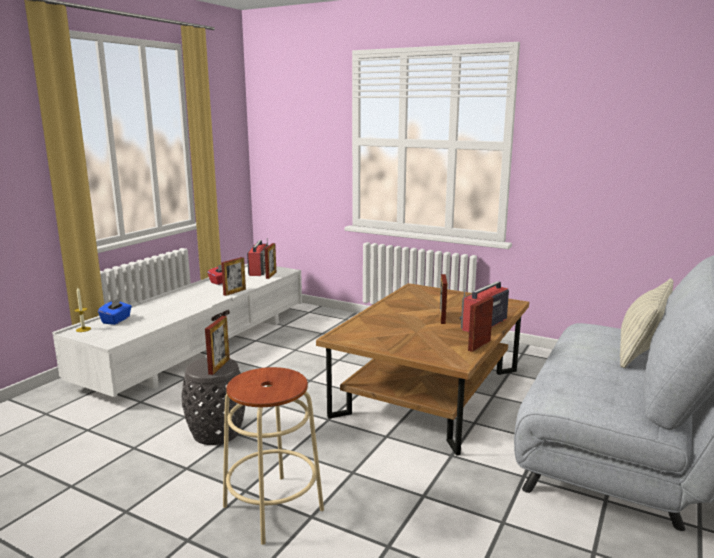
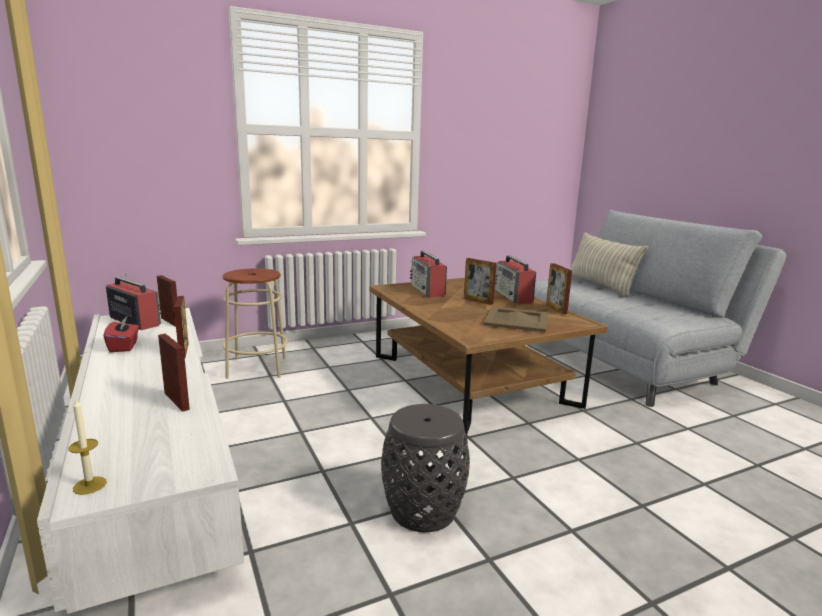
camera: 55 degrees left, 0 degrees up
(116, 320) = (112, 447): blue tissue box -> none
(219, 366) = (435, 415): picture frame -> picture frame (176, 401)
(273, 508) = (616, 522): beige stool -> beige stool (257, 367)
(412, 339) = (517, 320): none -> beige tray
(435, 299) = (427, 290): none -> radio

